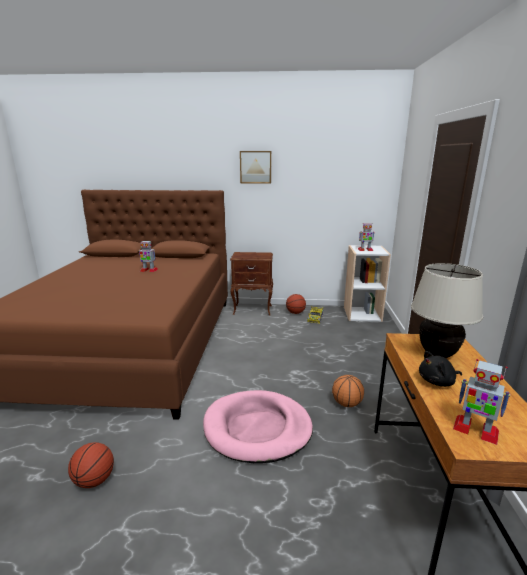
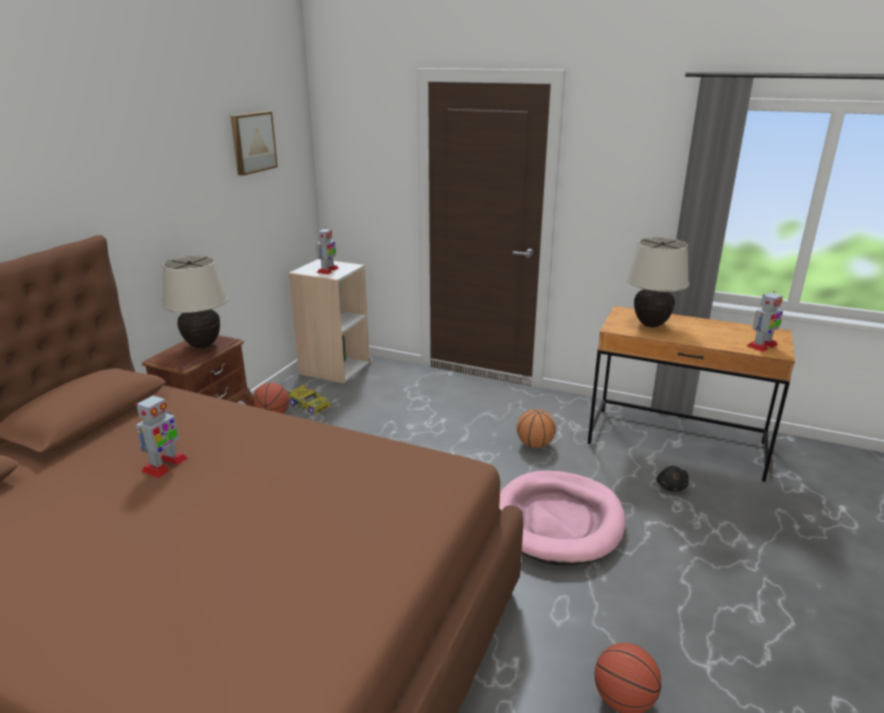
camera: 70 degrees left, 5 degrees up
(255, 167) = (138, 169): picture -> picture (252, 142)
(257, 255) = (203, 345): none -> beige table lamp
(437, 381) = (697, 337): black plush toy -> black plush toy (671, 487)

